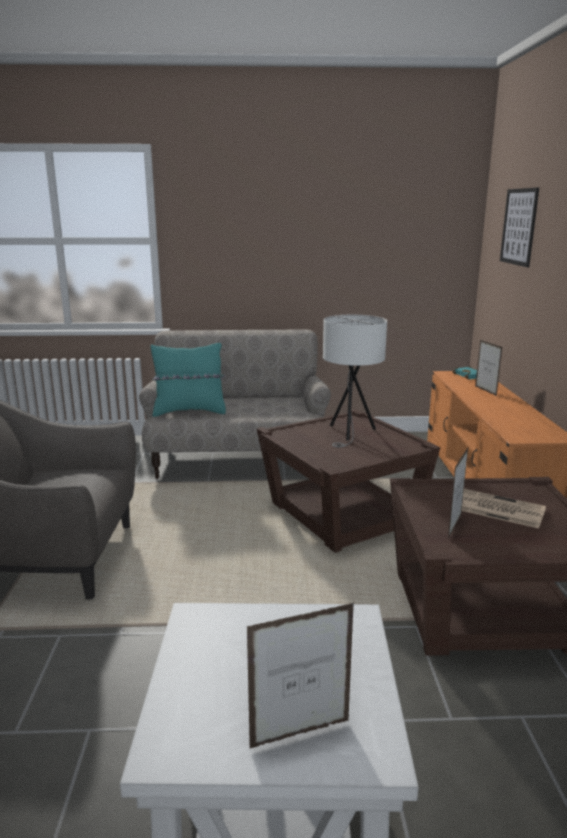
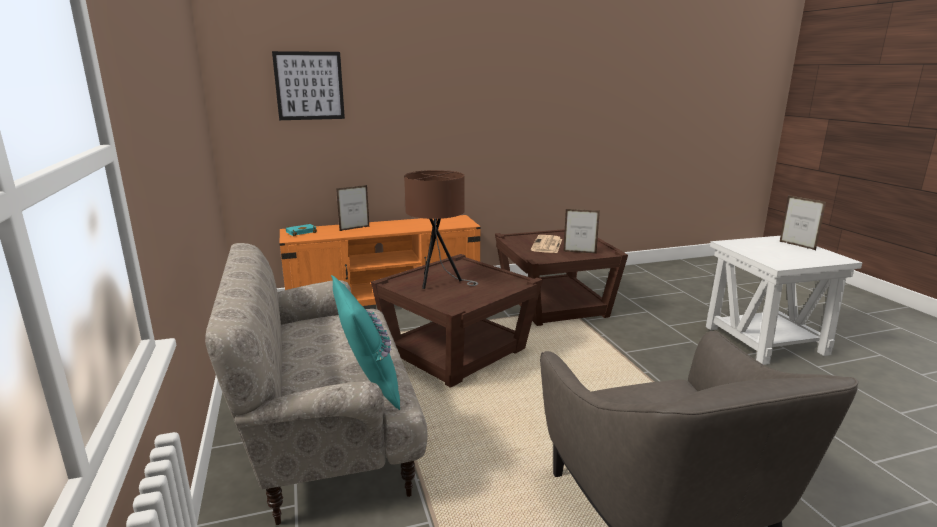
camera: 105 degrees left, 0 degrees up
(349, 433) = (439, 282): white table lamp -> brown table lamp

